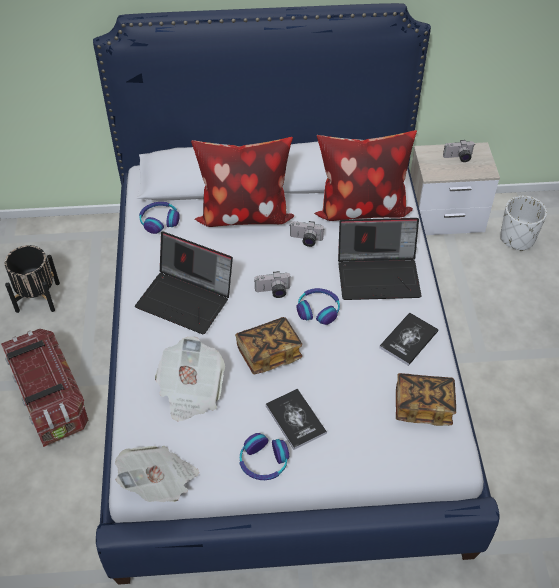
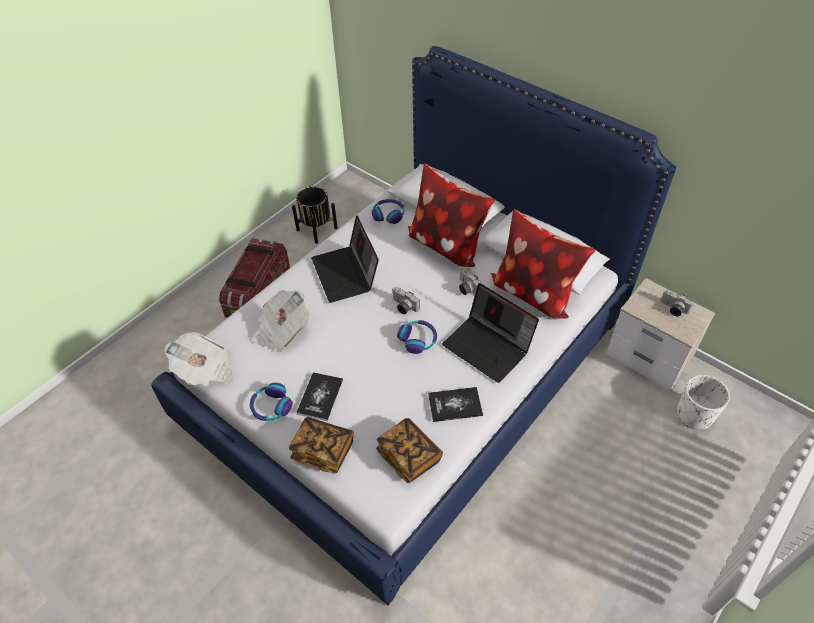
camera: 45 degrees right, 0 degrees up
(269, 353) = (353, 343): book -> book (323, 450)

